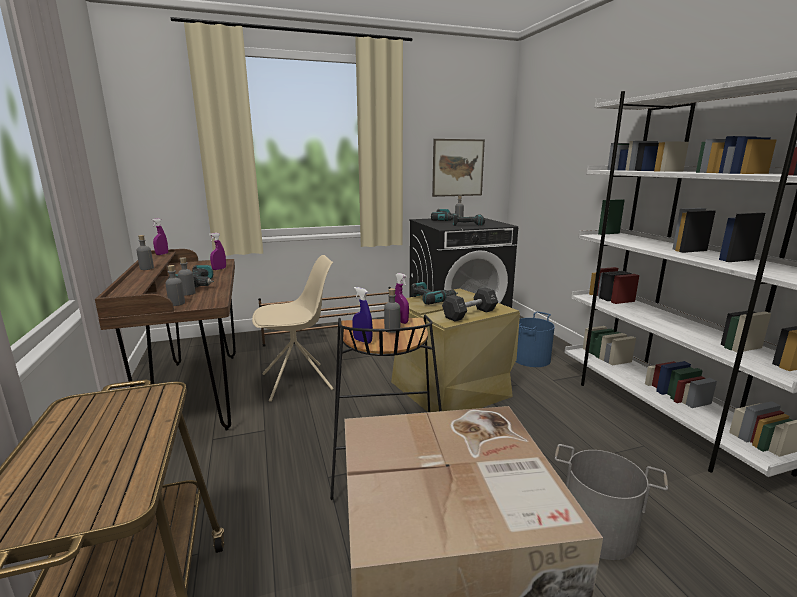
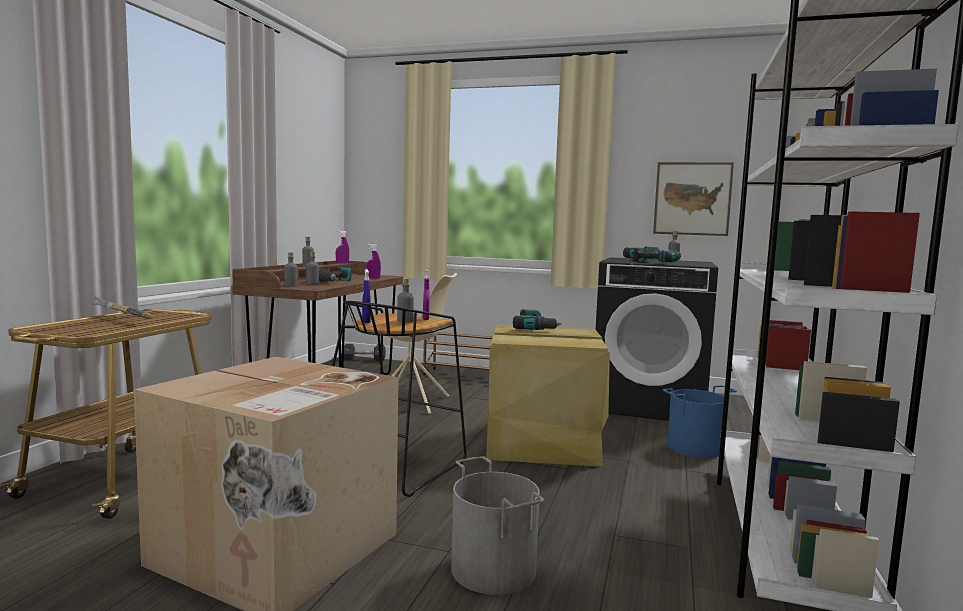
camera: 35 degrees right, 10 degrees down
(92, 433) = (128, 318): none -> hammer
(469, 314) = (544, 341): black dumbbell -> black dumbbell (364, 360)

